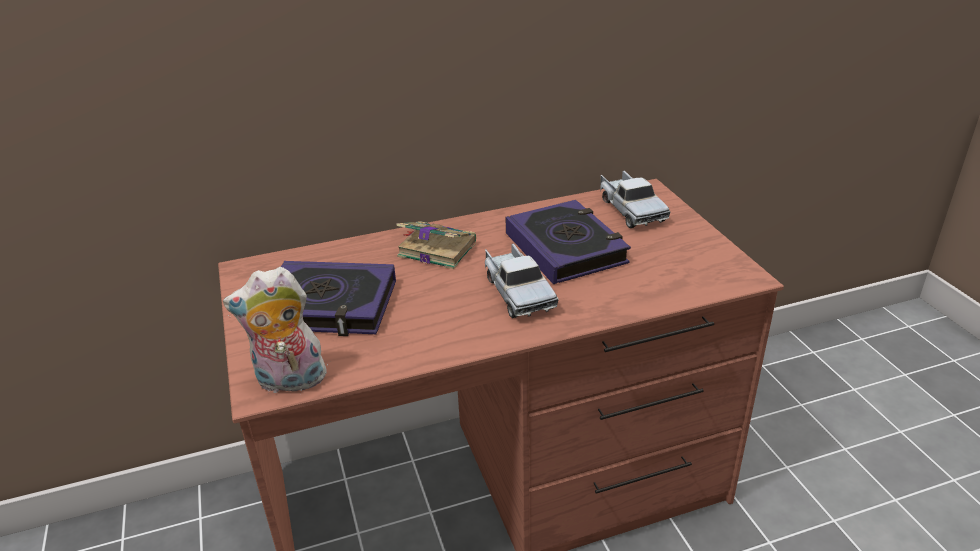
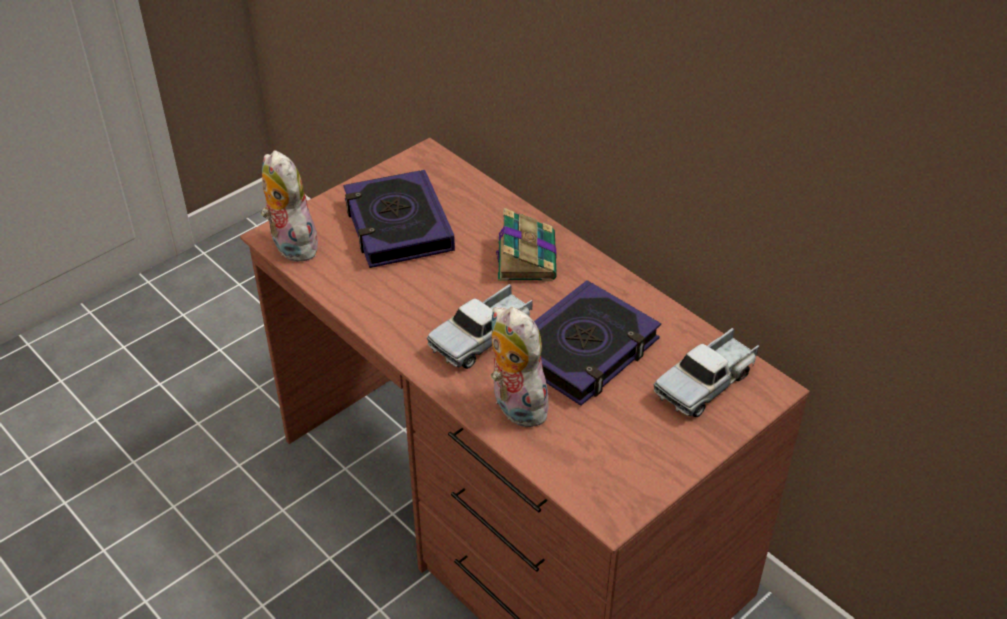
camera: 65 degrees right, 10 degrees up
(611, 294) = (514, 405): none -> plush toy

